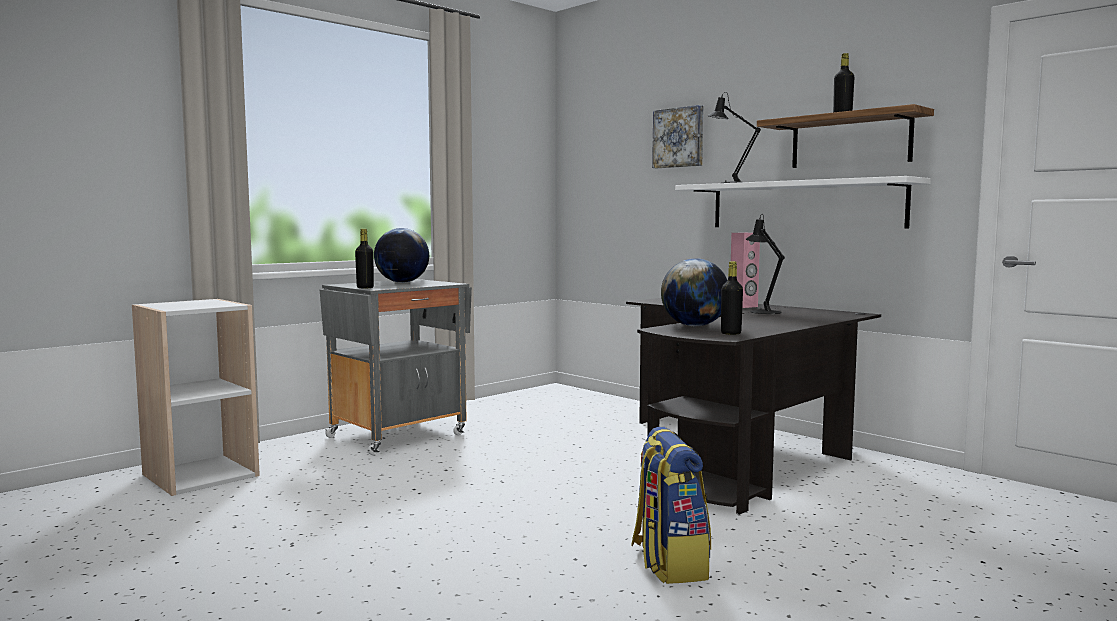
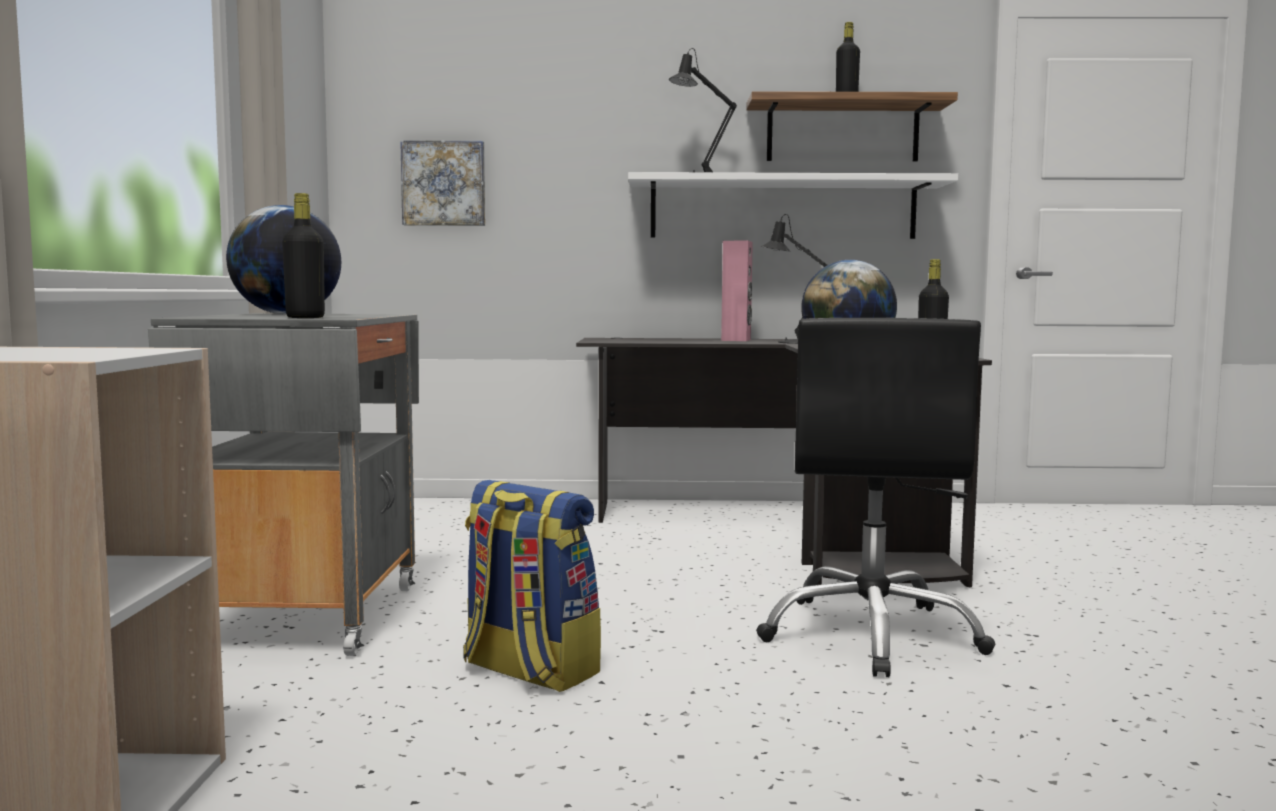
camera: 45 degrees left, 0 degrees up
(590, 516) = (872, 634): none -> black office chair
(668, 563) = (1077, 654): backpack -> backpack (528, 670)
(679, 137) = (585, 108): picture -> picture (444, 184)

